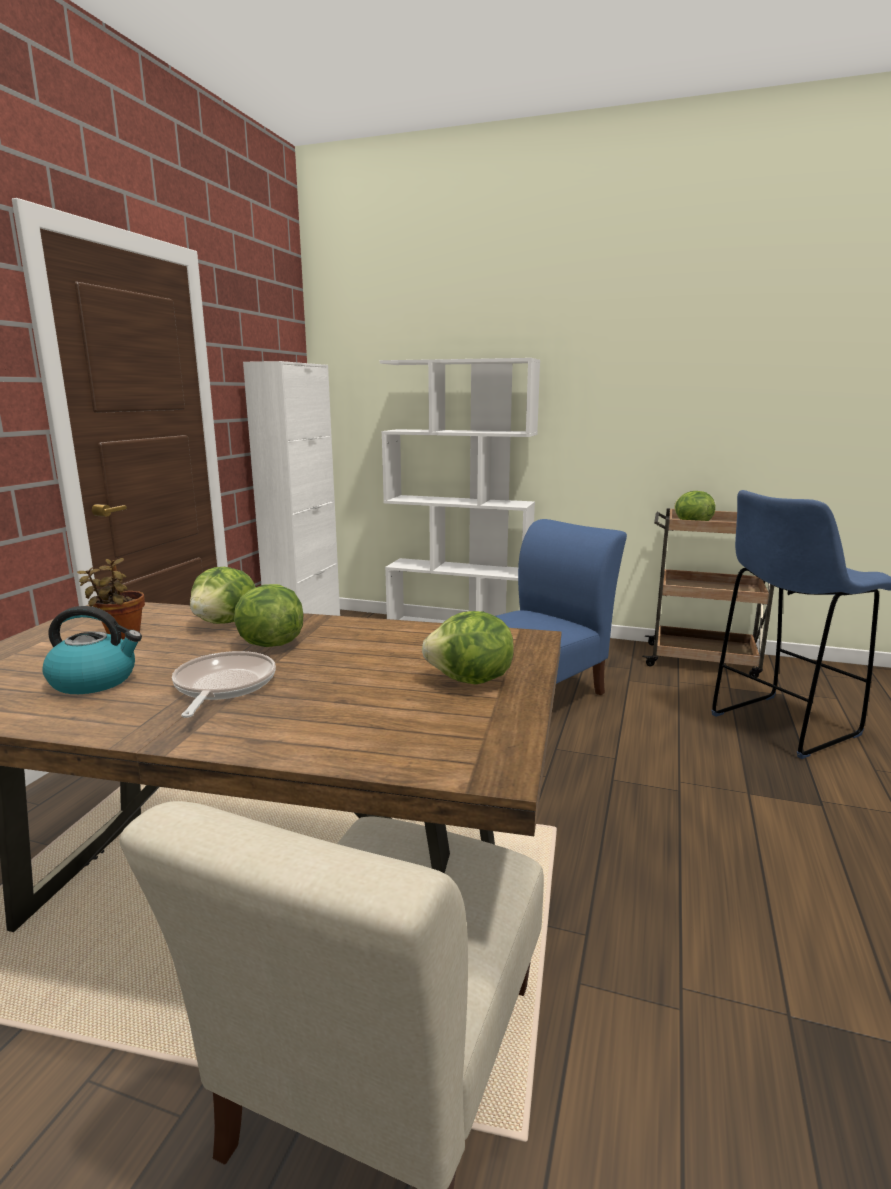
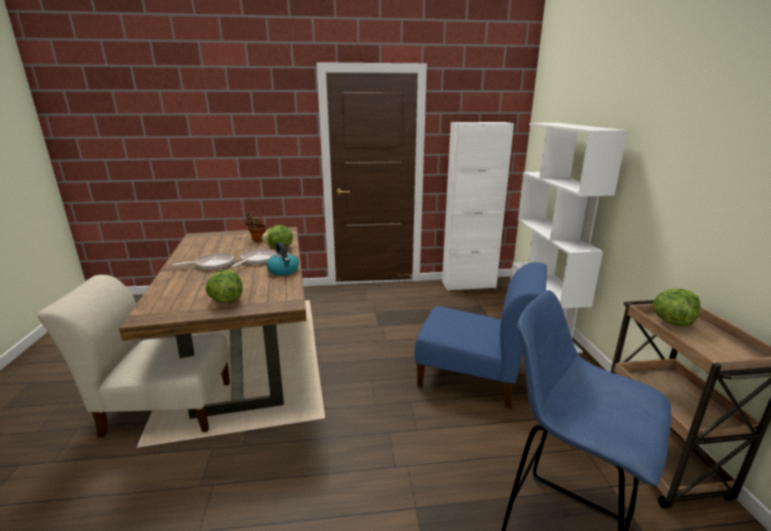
camera: 65 degrees right, 5 degrees up
(95, 680) = (214, 249): kettle -> kettle (283, 271)
(269, 644) = (257, 260): lettuce -> frying pan

